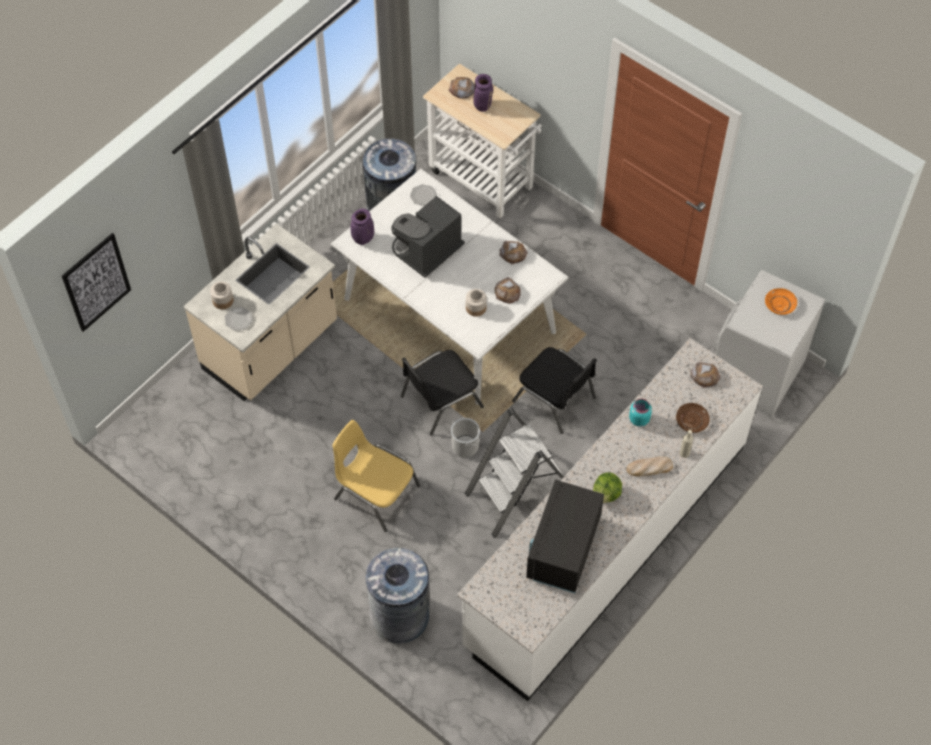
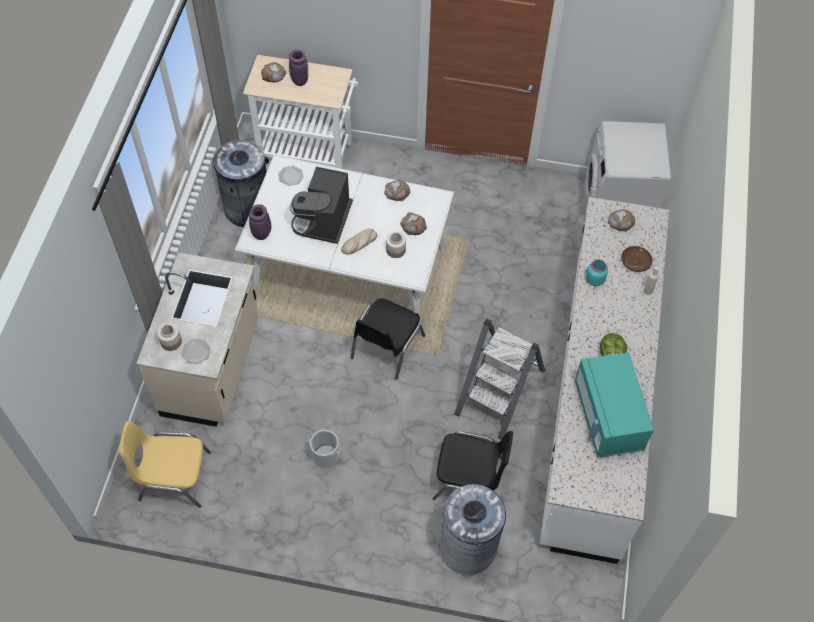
camera: 30 degrees left, 0 degrees up
(96, 282) = (62, 373): picture -> none
(375, 492) = (380, 450): yellow chair -> yellow chair (173, 476)
(465, 446) = (430, 375): bucket -> bucket (325, 456)
(555, 400) = (478, 303): black chair -> black chair (470, 478)
(563, 548) = (607, 417): black microwave -> turquoise microwave
(649, 468) = (629, 316): bread -> bread (359, 243)
(779, 304) = (634, 141): orange plate -> none

